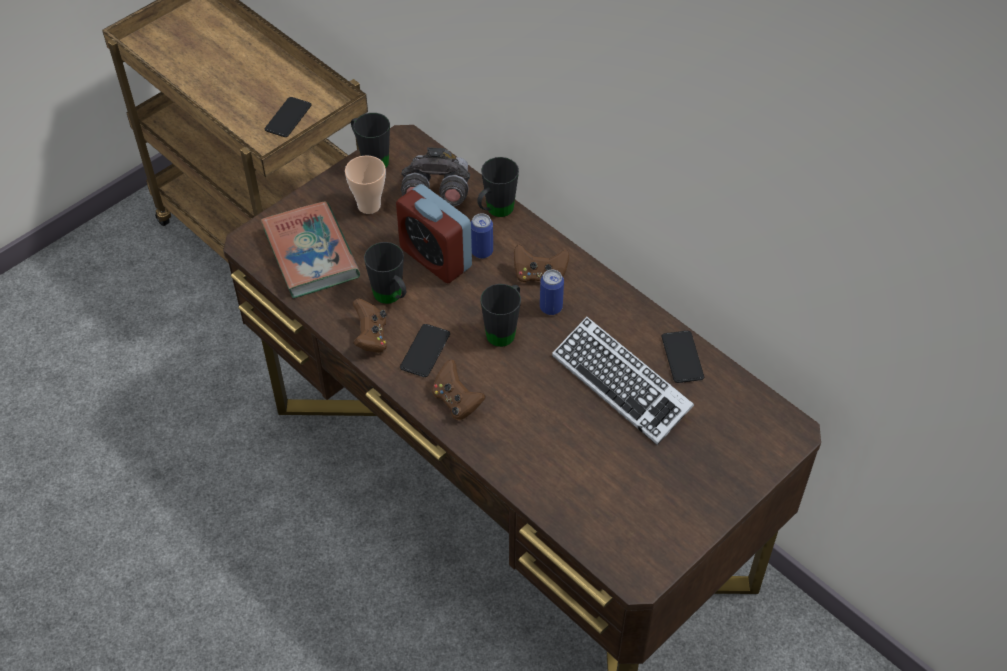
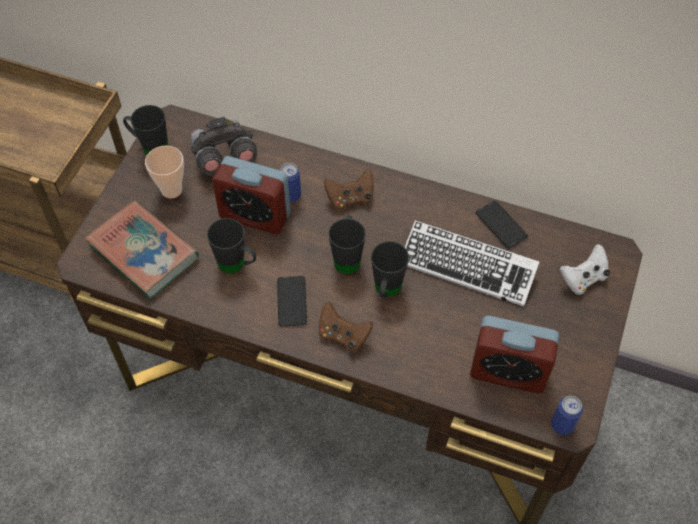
camera: 25 degrees left, 5 degrees up
(288, 118) = (53, 136): phone -> none
(371, 337) = (239, 307): brown game controller -> none
(495, 212) = (283, 156): black mug -> black mug (386, 291)
(551, 307) = (374, 223): can -> can (562, 425)
(602, 500) = (508, 372): none -> alarm clock
(738, 442) = (583, 279): none -> white game controller

